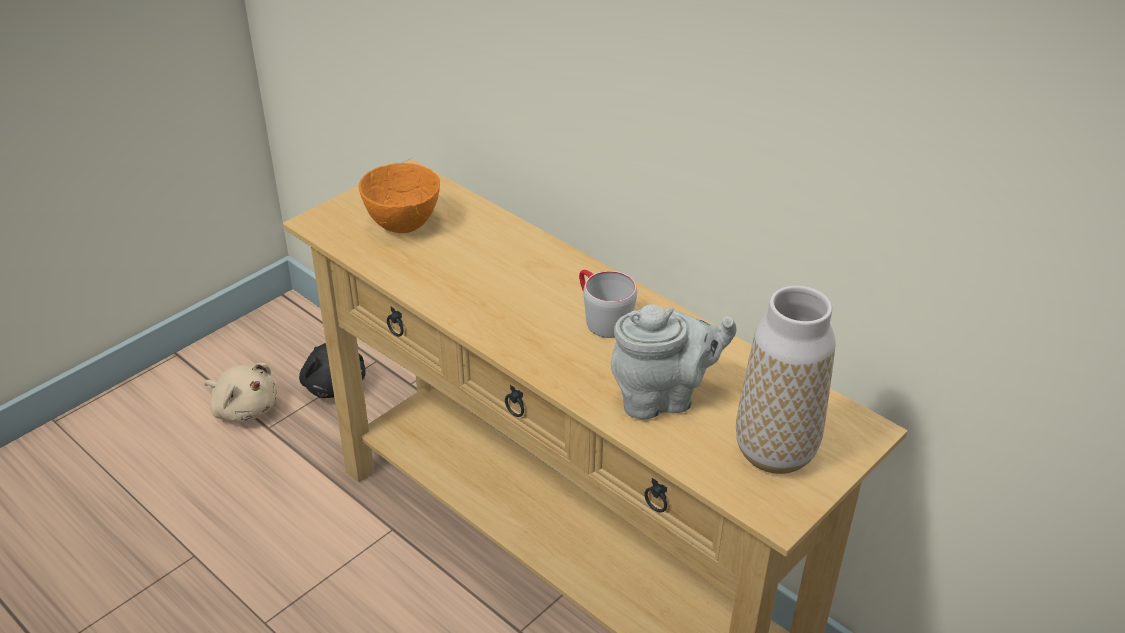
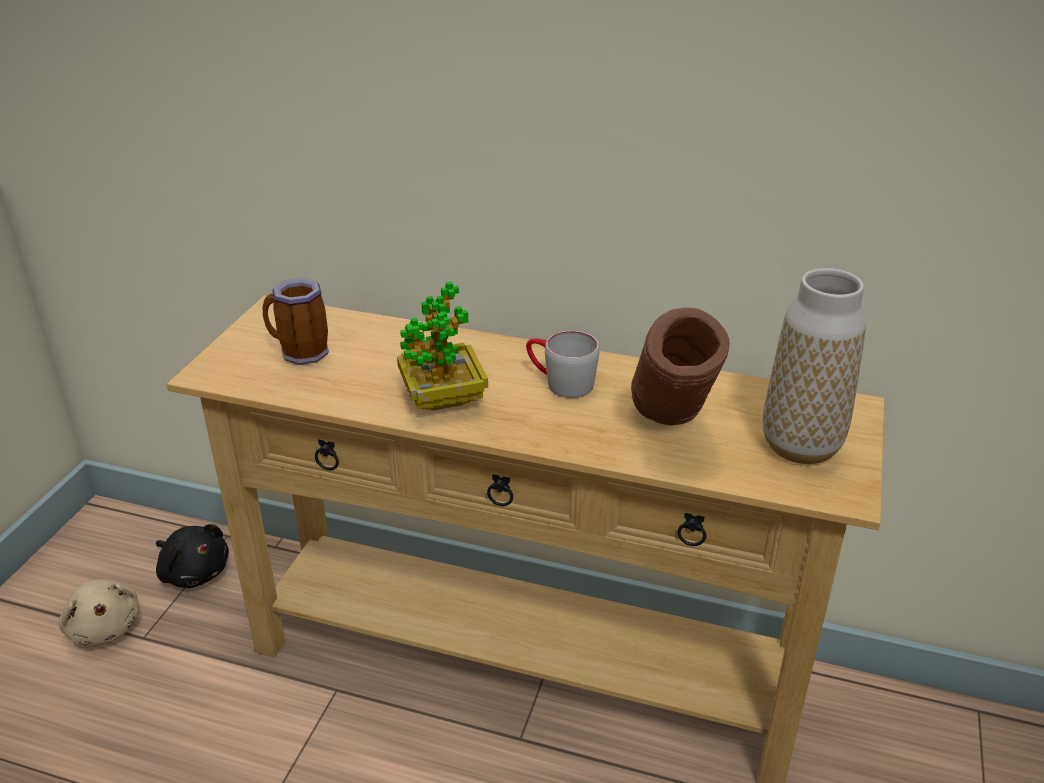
camera: 25 degrees left, 5 degrees down
(244, 408) = (104, 627): beige plush toy -> beige plush toy turned 45 degrees clockwise
(401, 225) = (300, 354): orange bowl -> mug
(488, 303) = (443, 399): none -> potted plant
(663, 397) = (670, 432): grey teapot -> brown vase

